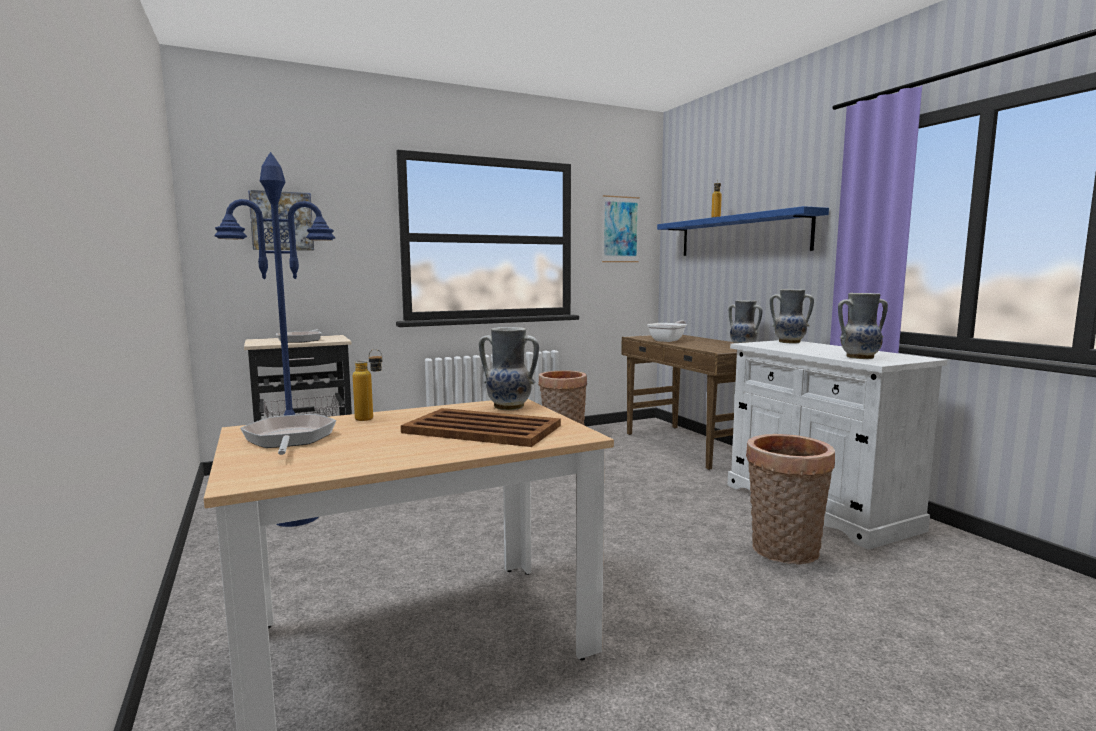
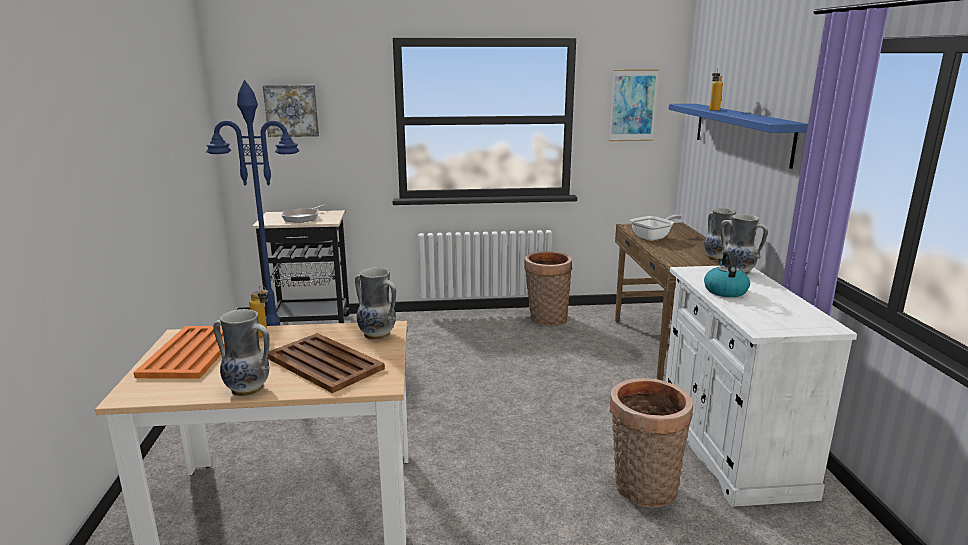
camera: 20 degrees right, 10 degrees up
(289, 439) = (191, 353): frying pan -> orange tray
(802, 349) = (725, 291): none -> kettle
(859, 357) = (759, 316): vase -> vase (248, 388)

